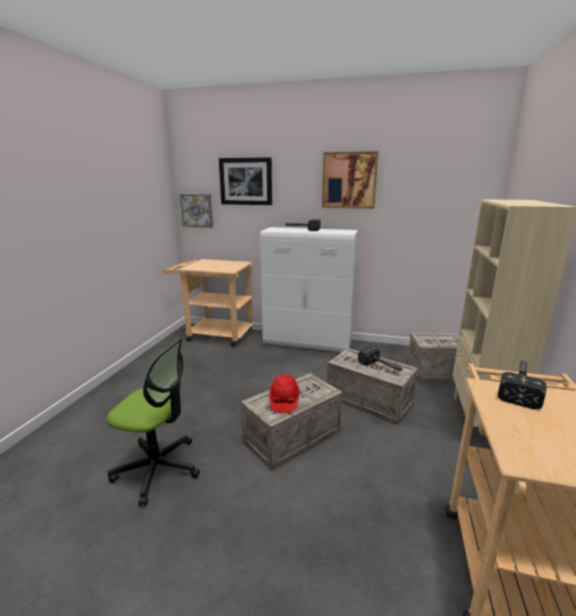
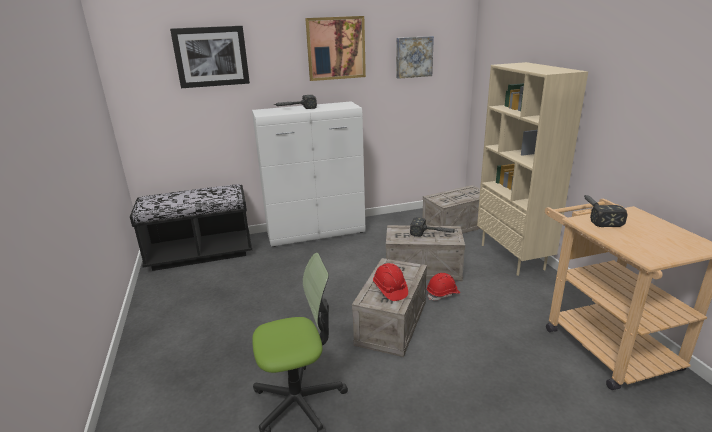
camera: 30 degrees left, 5 degrees up
(197, 210) = (144, 99): picture -> picture (413, 57)
(214, 334) = (200, 253): beige cart -> black bench
(365, 430) = (443, 294): none -> red hard hat

